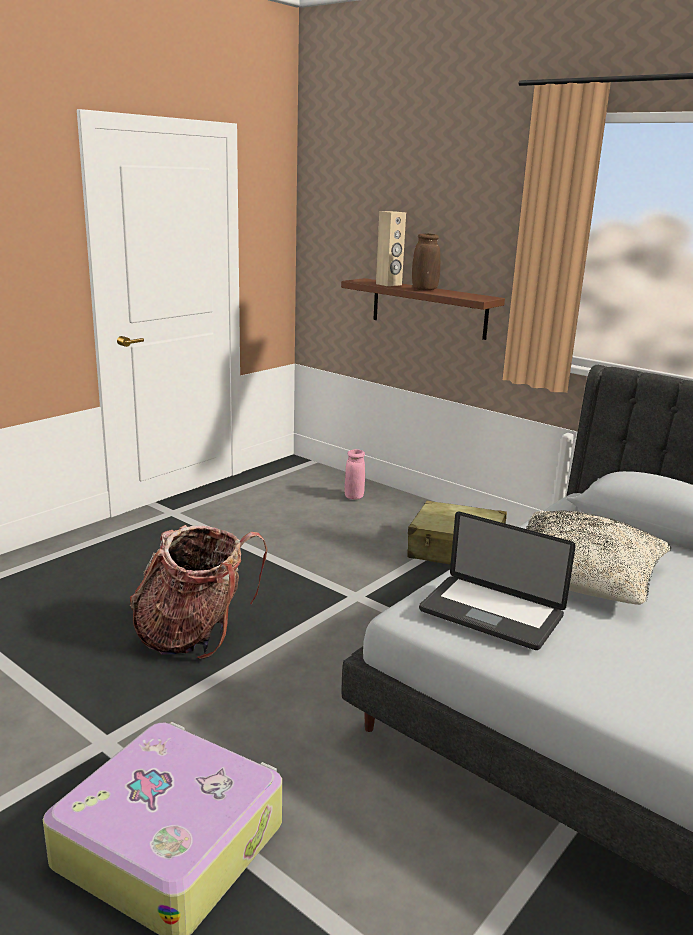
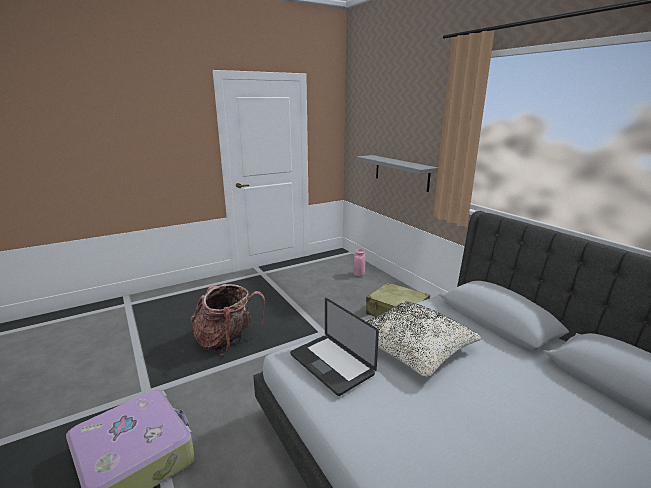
camera: 20 degrees right, 0 degrees up
(389, 284) = (379, 158): beige speaker -> none
(424, 289) = (395, 162): brown vase -> none
(428, 308) = (401, 172): brown shelf -> grey shelf

